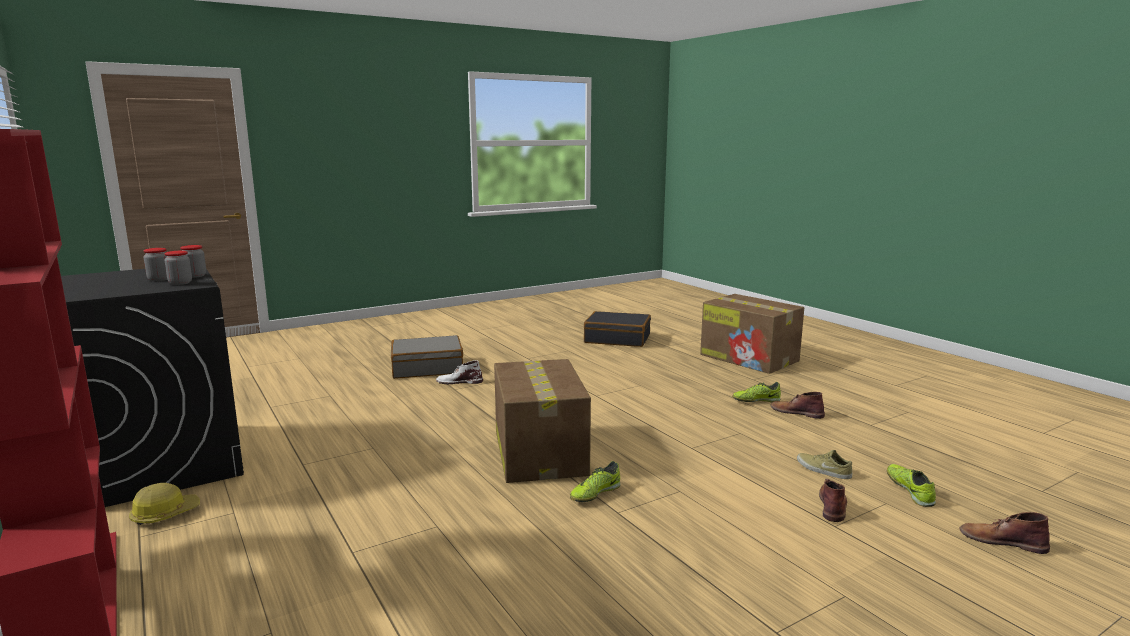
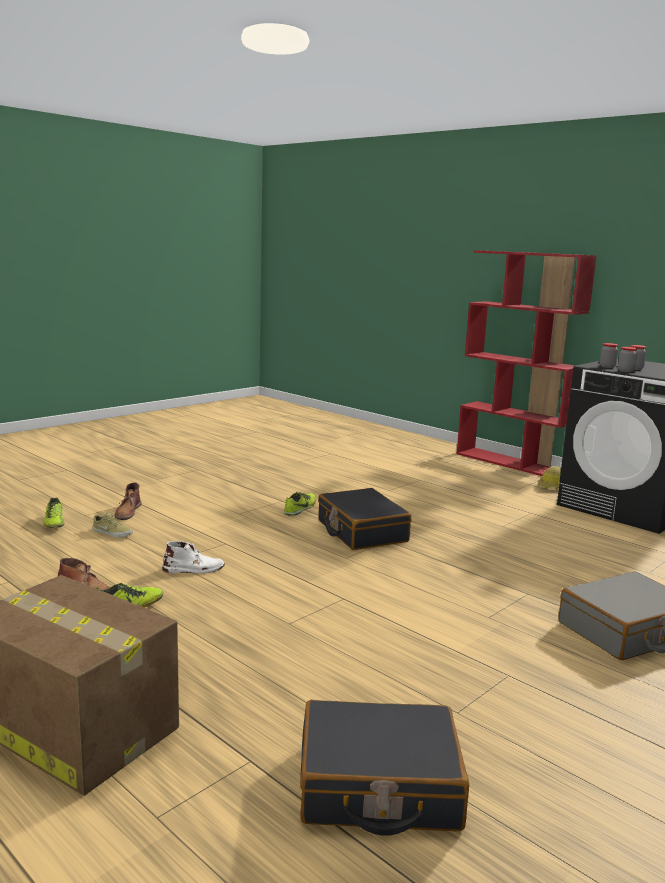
camera: 165 degrees right, 0 degrees up
(459, 381) = (541, 607): white boot -> white boot (194, 569)
(539, 452) = (361, 531): cardboard box -> black suitcase
(1002, 541) = (31, 501): brown boot -> none

